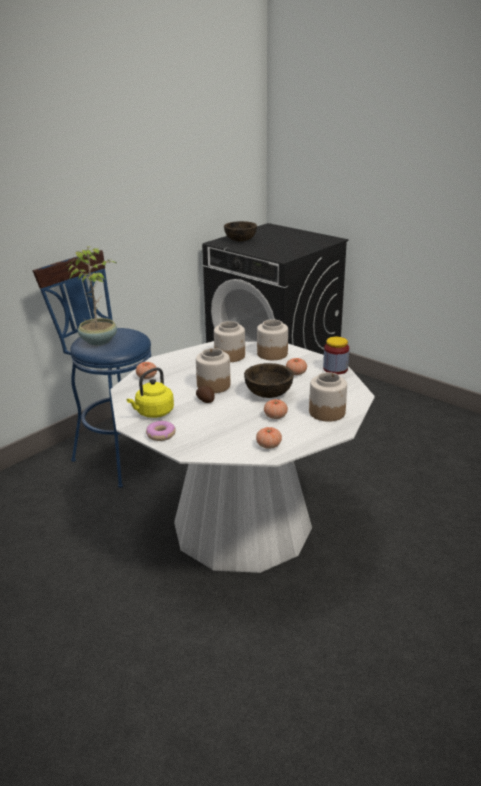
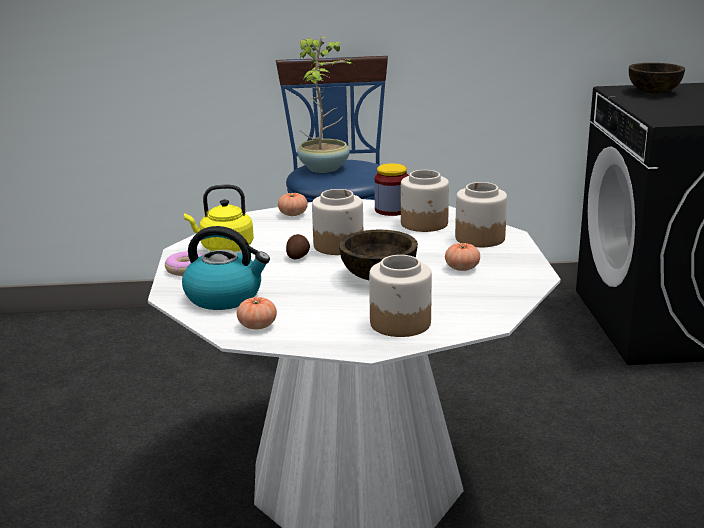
camera: 45 degrees right, 5 degrees down
(218, 439) = (225, 296): none -> kettle
(275, 416) = (332, 301): tomato -> none
(335, 369) = (525, 282): jar -> jar (392, 210)

